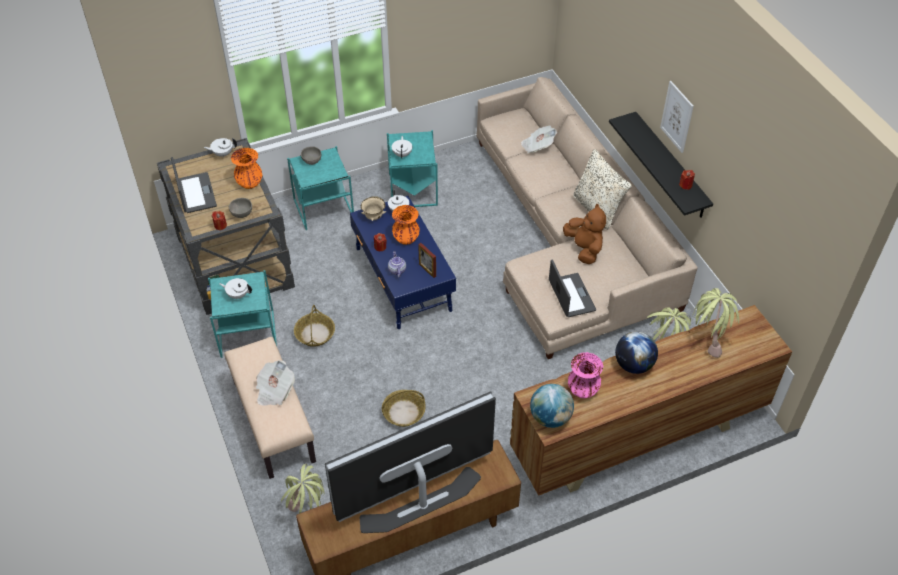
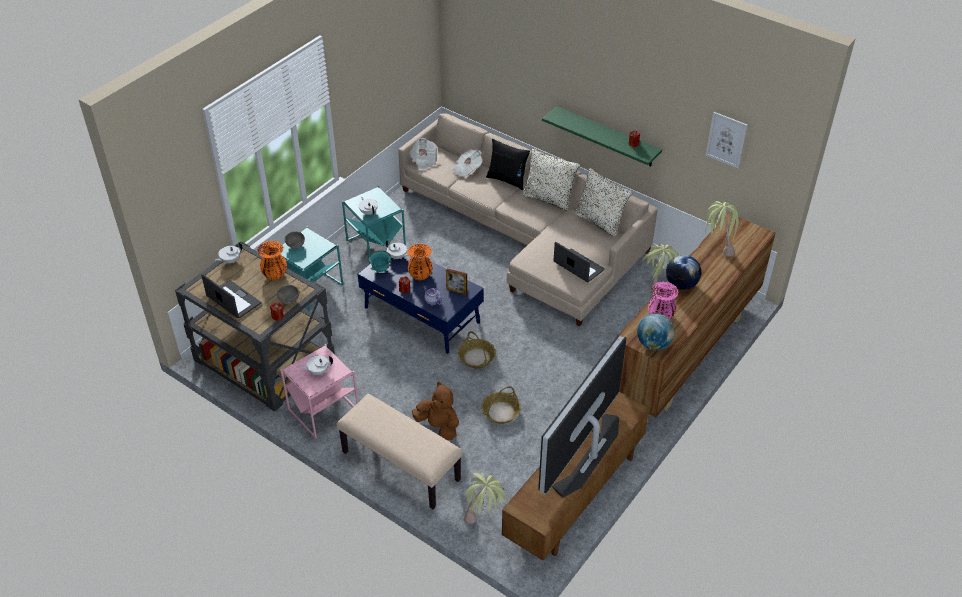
camera: 30 degrees left, 5 degrees down
(246, 333) = (322, 410): turquoise side table -> pink side table
(274, 391) = (406, 431): newspaper -> newspaper (424, 161)
(315, 334) = (381, 386): basket -> basket (476, 357)
(374, 217) = (381, 269): beige bowl -> turquoise bowl
(569, 173) = (507, 180): none -> black pillow
(584, 248) = (561, 230): brown plush toy -> brown plush toy (438, 426)
(631, 258) = (600, 223): none -> beige pillow
(670, 166) = (607, 137): black shelf -> green shelf
(677, 116) = (606, 93): picture -> picture (726, 140)

